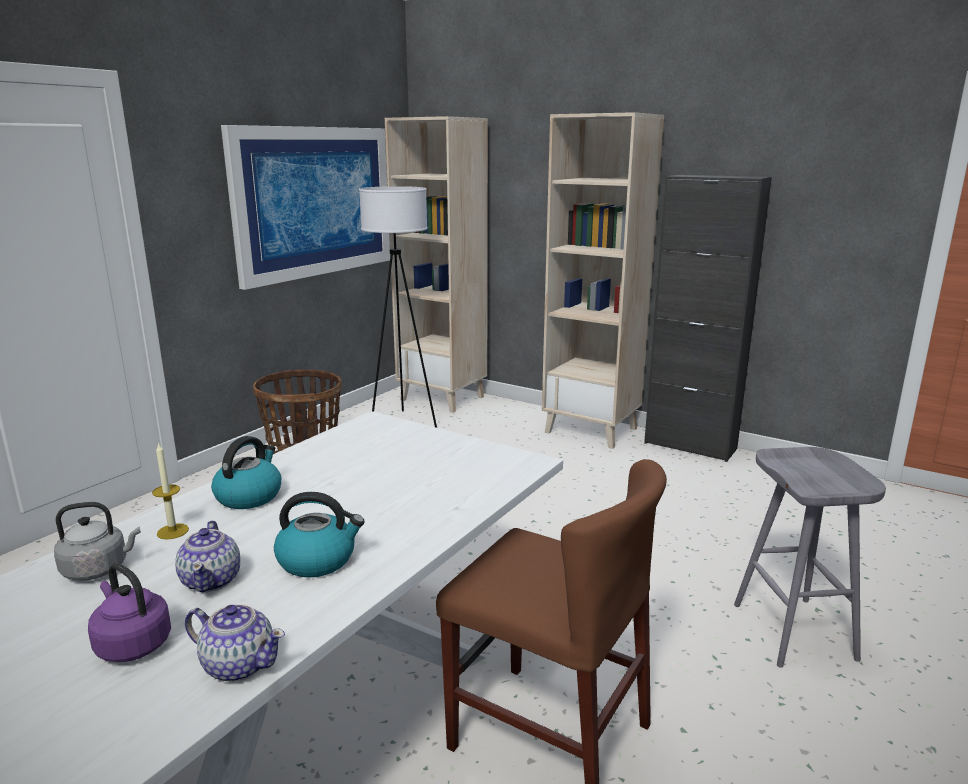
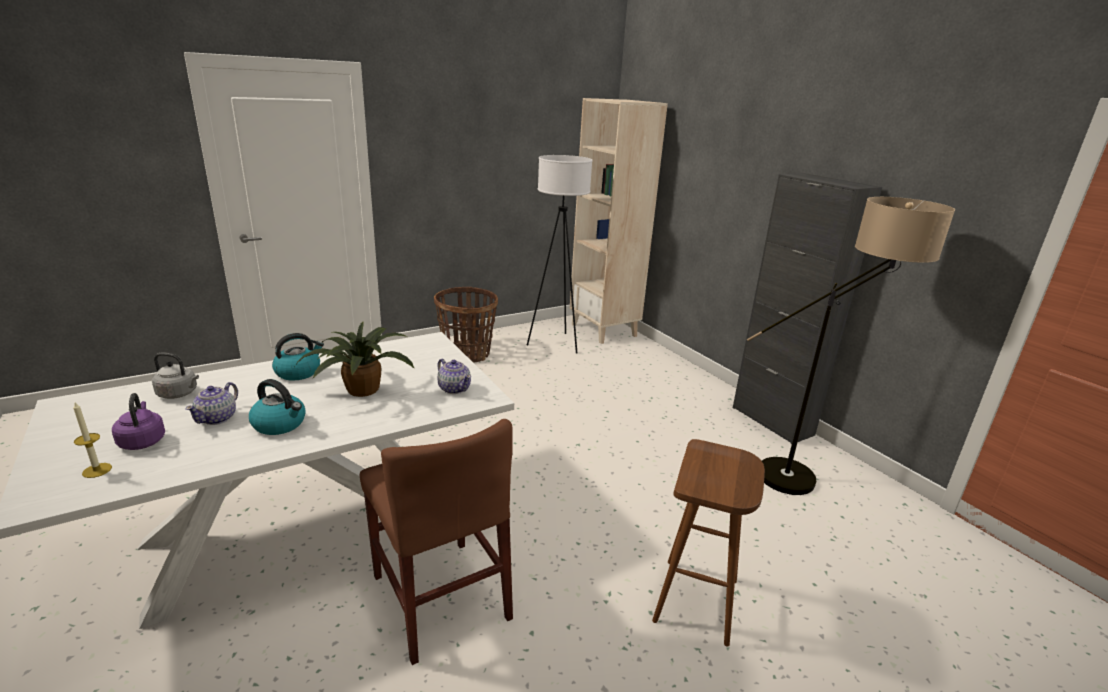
camera: 25 degrees right, 5 degrees up
(172, 531) = (236, 382): candle -> candle (97, 470)
(238, 664) = (169, 470): teapot -> teapot (454, 388)
(314, 202) = (516, 162): picture -> none
(367, 494) = (360, 390): none -> potted plant
(592, 430) = (698, 385): beige bookcase -> none
(772, 489) = (809, 480): none -> floor lamp
(795, 632) = (697, 601): grey stool -> brown stool

